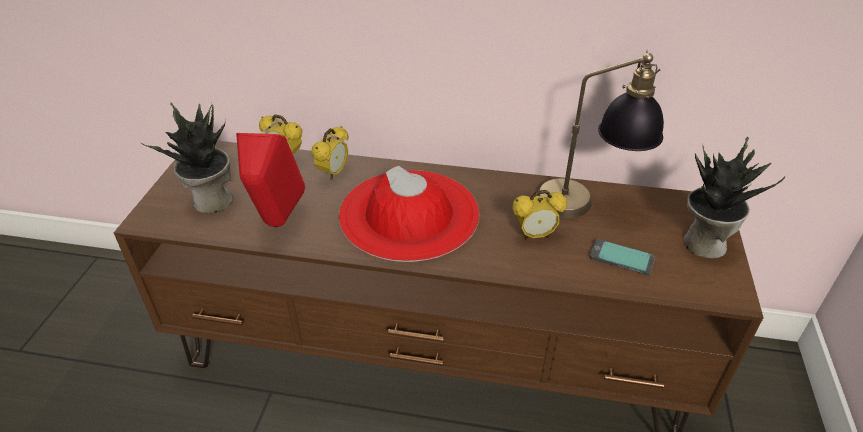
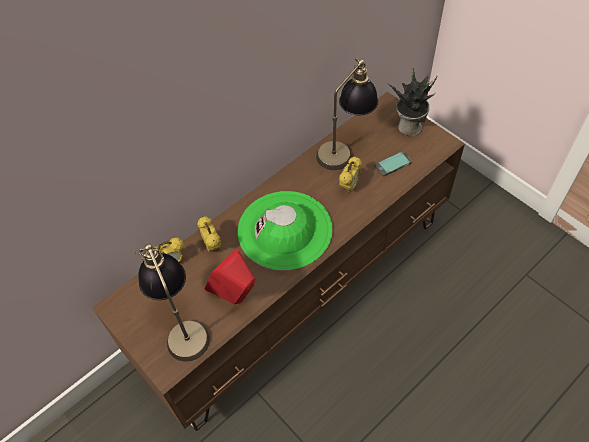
camera: 50 degrees left, 15 degrees up
(212, 202) = (182, 325): potted plant -> table lamp
(409, 214) = (285, 230): red hat -> green hat

